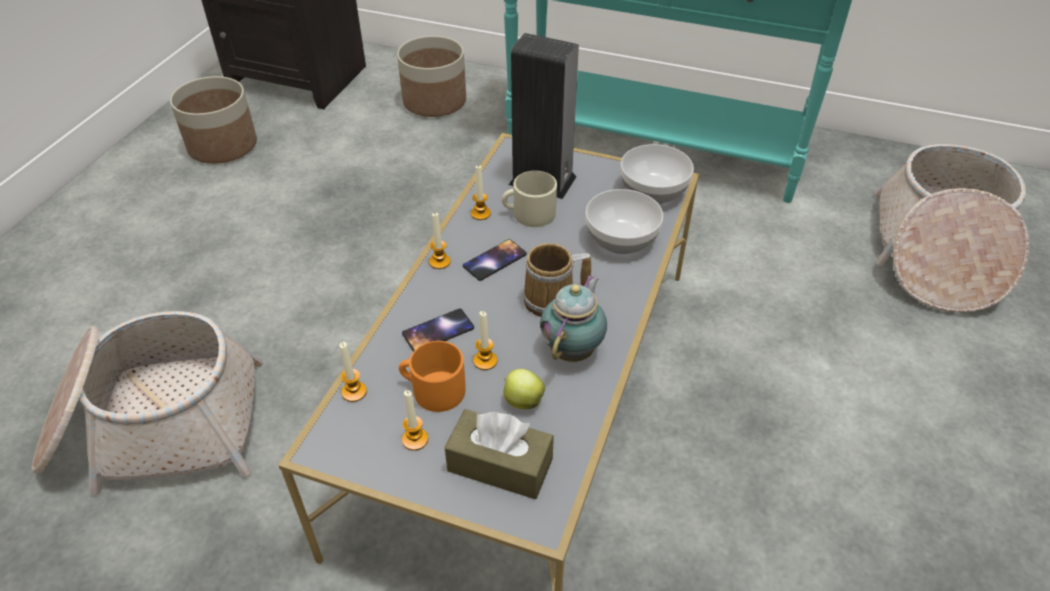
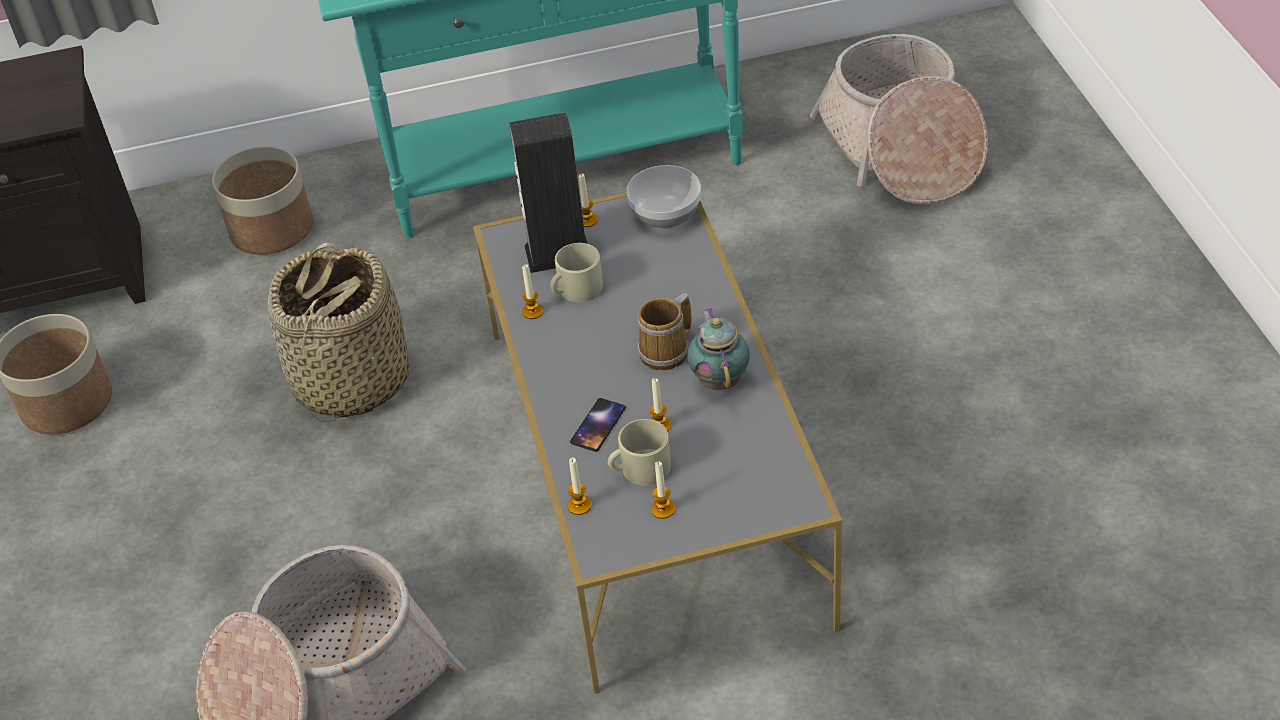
camera: 30 degrees left, 0 degrees up
(386, 217) = (350, 381): none -> basket
(432, 389) = (639, 469): orange mug -> beige mug
(439, 262) = (540, 371): candle -> candle (587, 220)
(494, 260) = (586, 345): phone -> none
(500, 465) = (743, 489): brown tissue box -> none
(522, 401) = (716, 437): apple -> none
(622, 240) = (678, 272): bowl -> none

